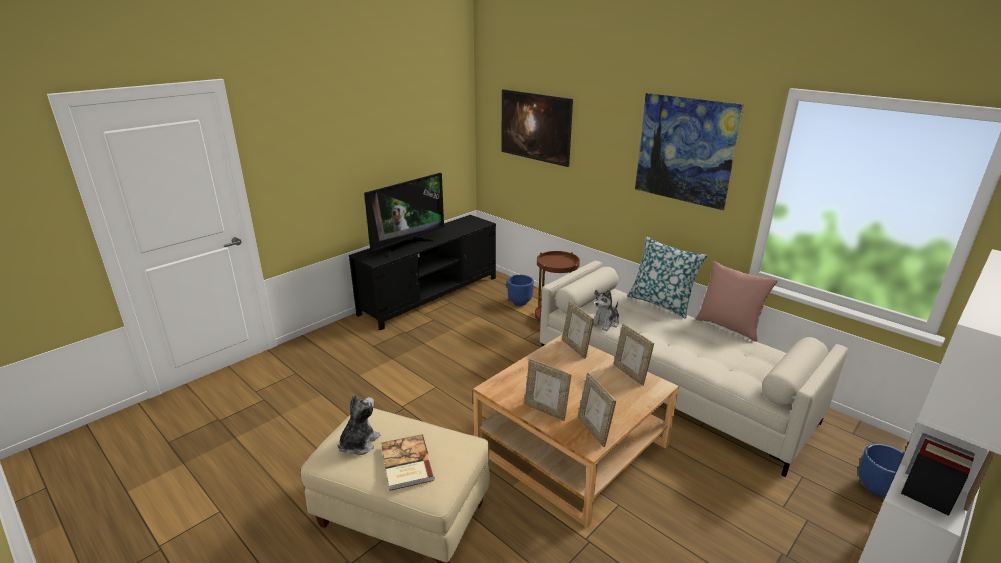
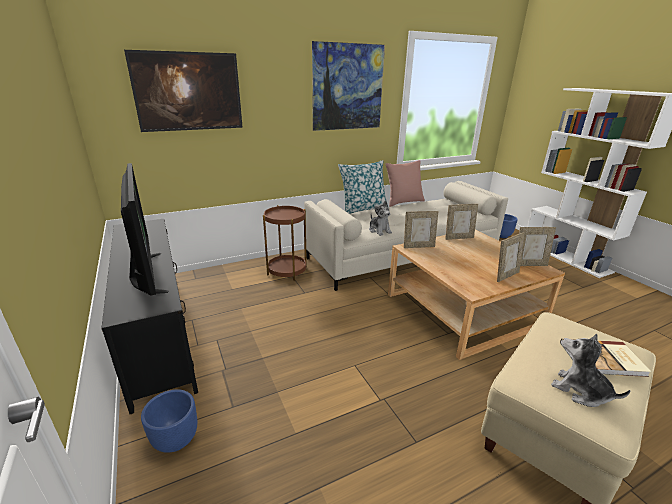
camera: 70 degrees left, 0 degrees up
(519, 302) = (239, 279): blue planter -> blue planter (175, 440)

